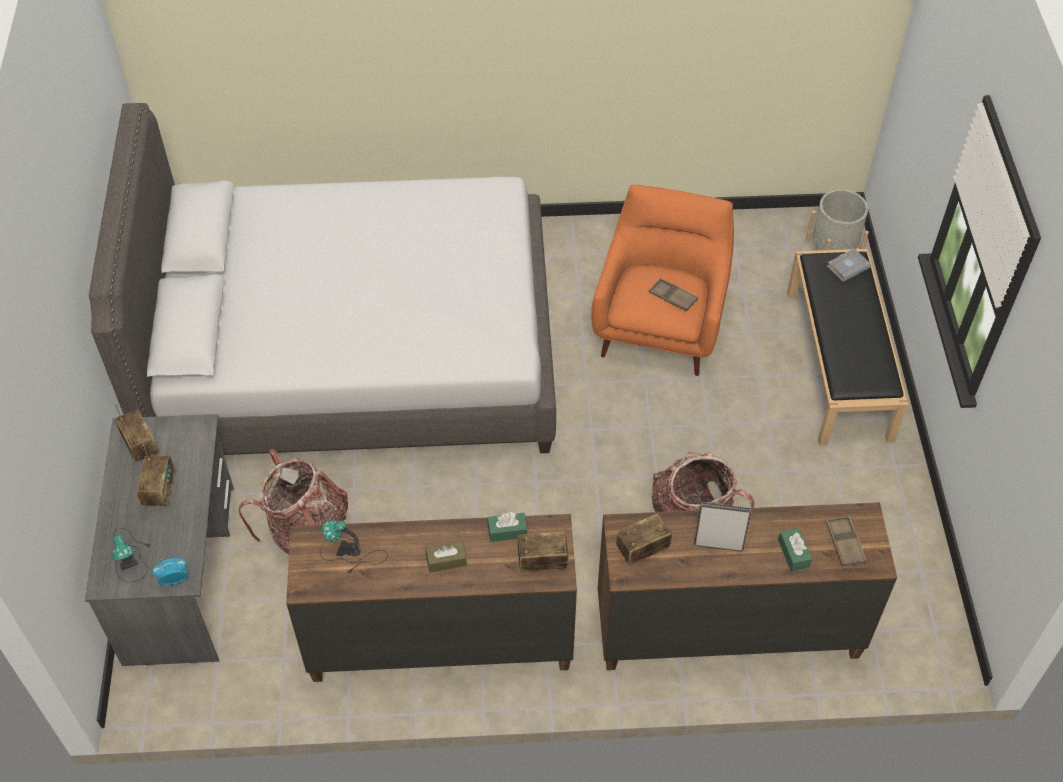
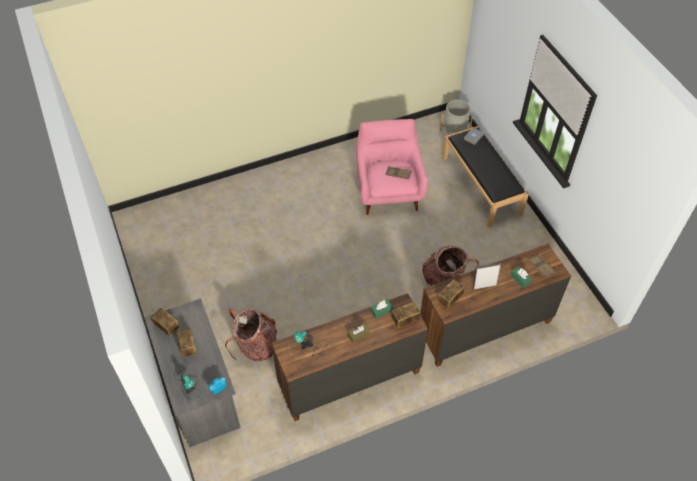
camera: 20 degrees left, 0 degrees up
(353, 353) = (240, 249): grey bed -> none
(660, 325) = (388, 191): orange armchair -> pink armchair

